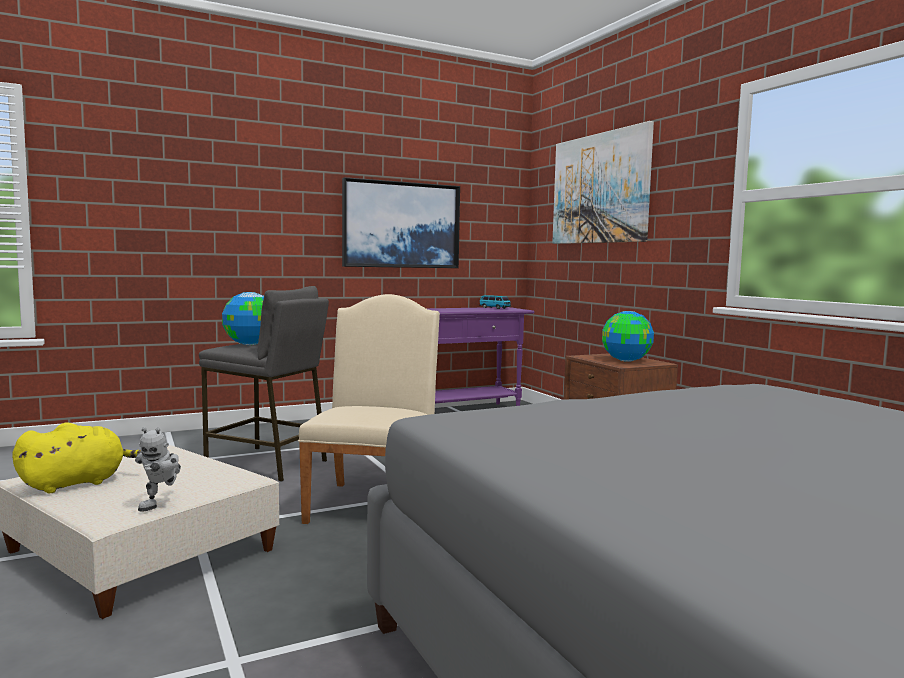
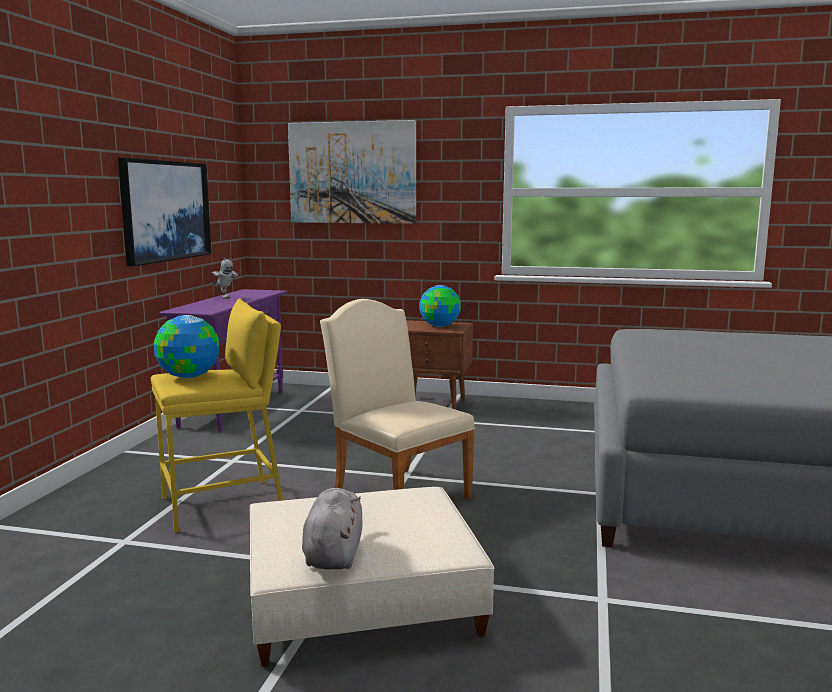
camera: 50 degrees left, 5 degrees up
(77, 483) = (333, 553): yellow plush toy -> grey plush toy
(161, 504) = (447, 530): toy robot -> toy robot (225, 298)
(267, 464) = (223, 505): grey stool -> yellow stool
(495, 308) = (247, 292): toy car -> none

